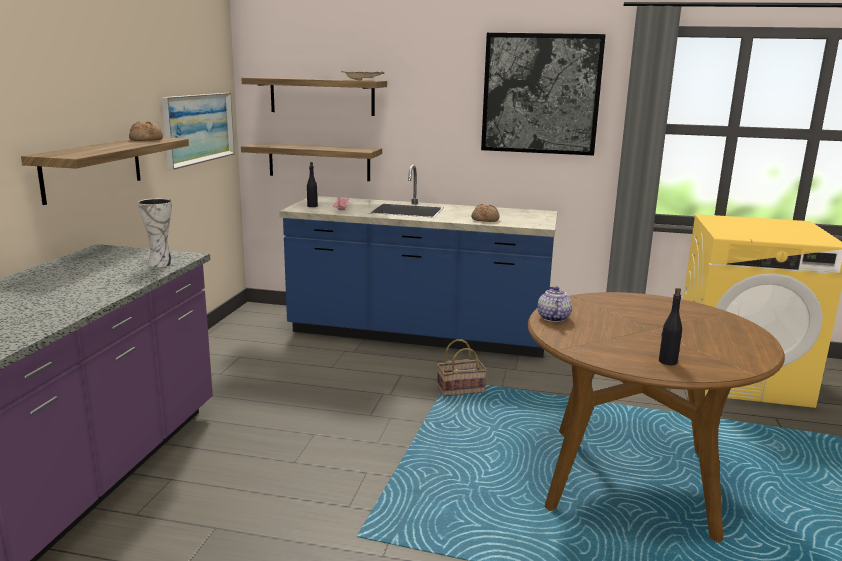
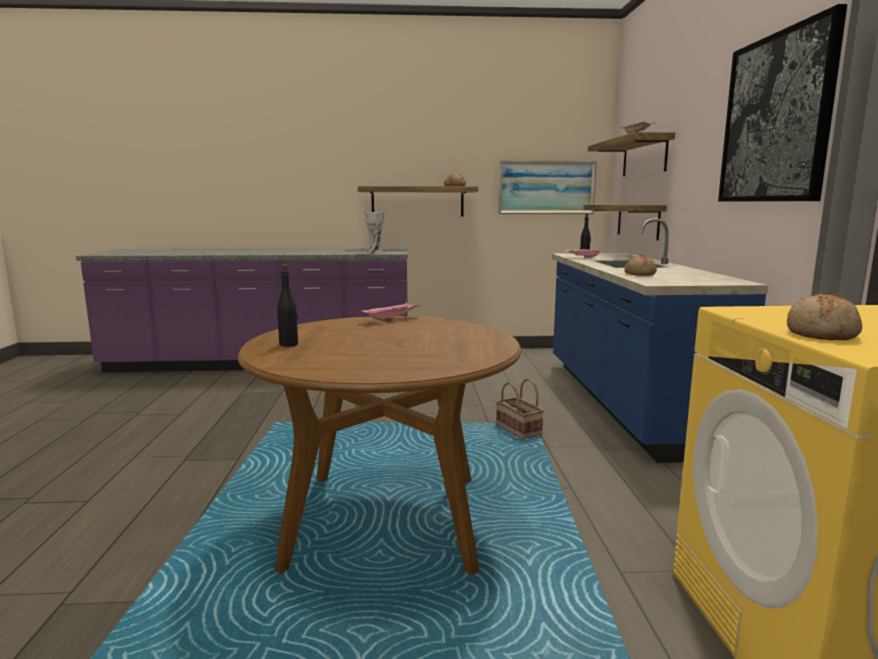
camera: 75 degrees right, 5 degrees down
(552, 318) = (391, 319): teapot -> pink tray
(787, 238) = (822, 334): none -> bread

